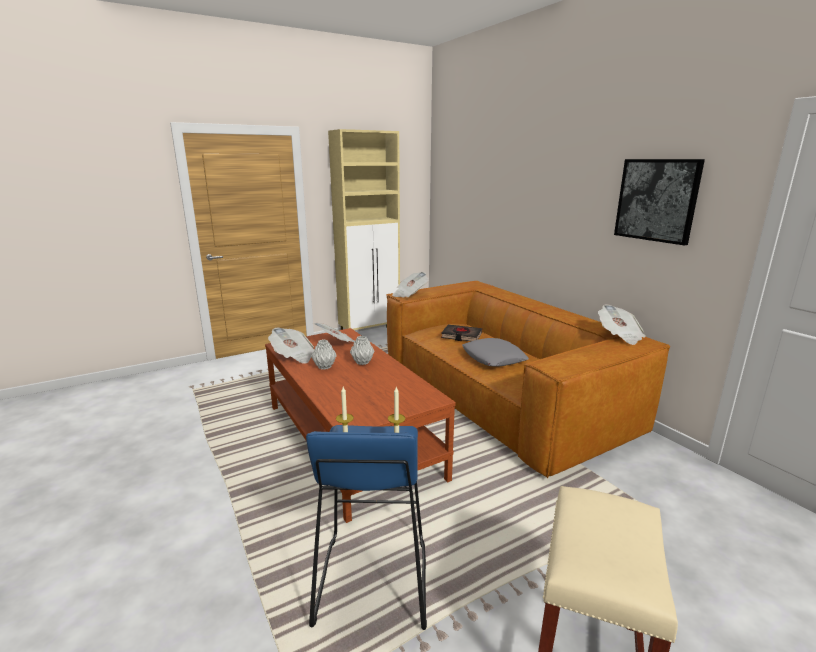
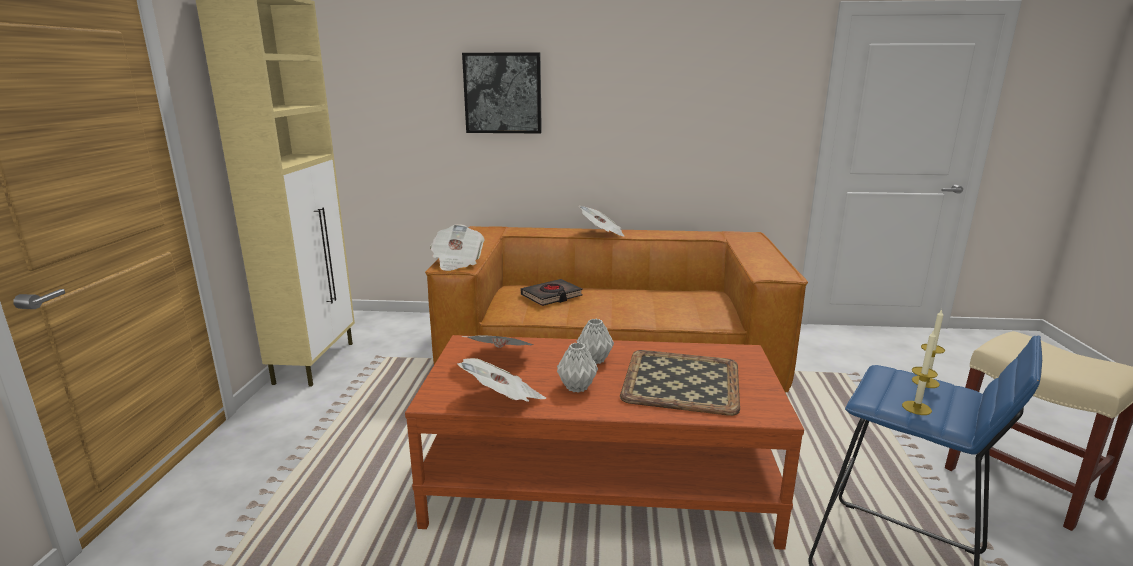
camera: 55 degrees left, 0 degrees up
(363, 389) = (680, 381): none -> tray
(493, 358) = (632, 303): grey pillow -> none
(619, 336) = (727, 236): newspaper -> newspaper (602, 233)
(656, 200) = (726, 94): picture -> picture (503, 93)

